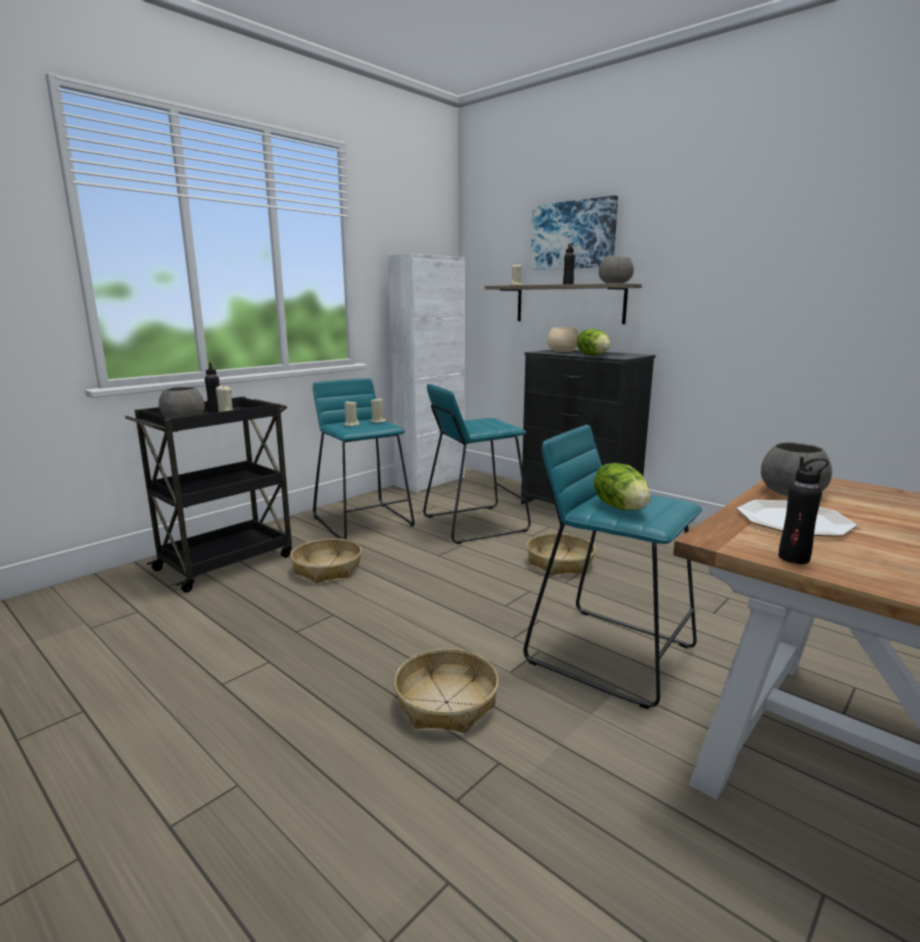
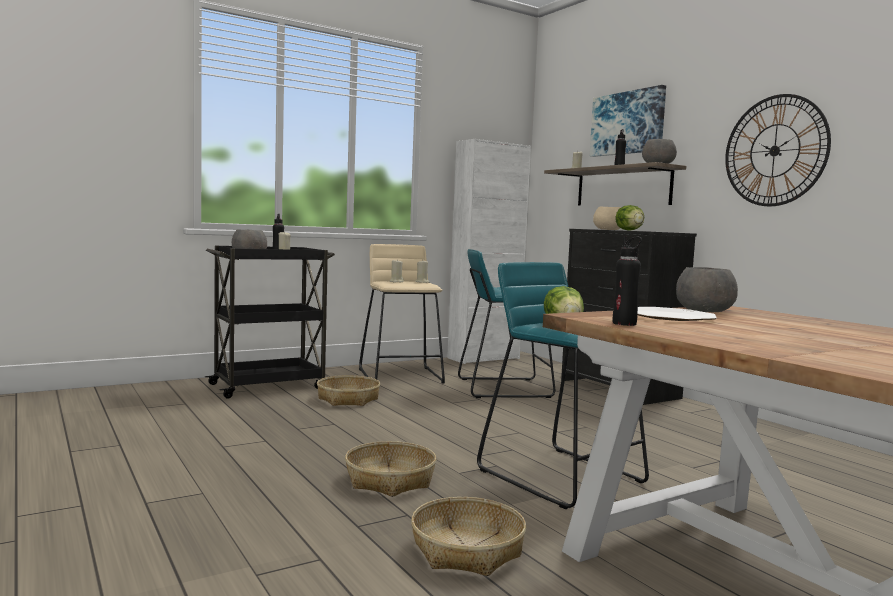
camera: 15 degrees right, 10 degrees down
(364, 521) = (401, 376): turquoise stool -> beige stool
(560, 562) = (565, 420): basket -> basket (467, 550)
(741, 272) = (774, 151): none -> wall clock

